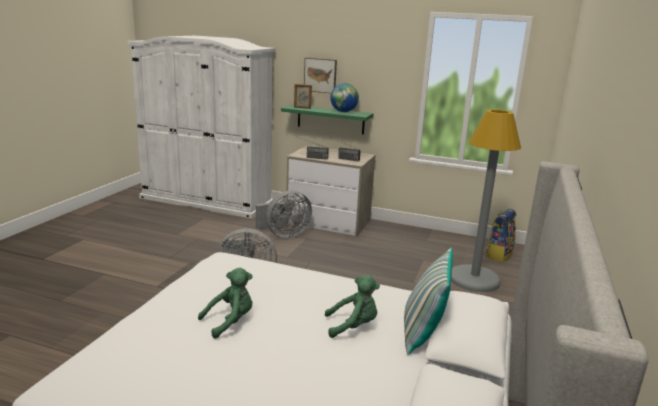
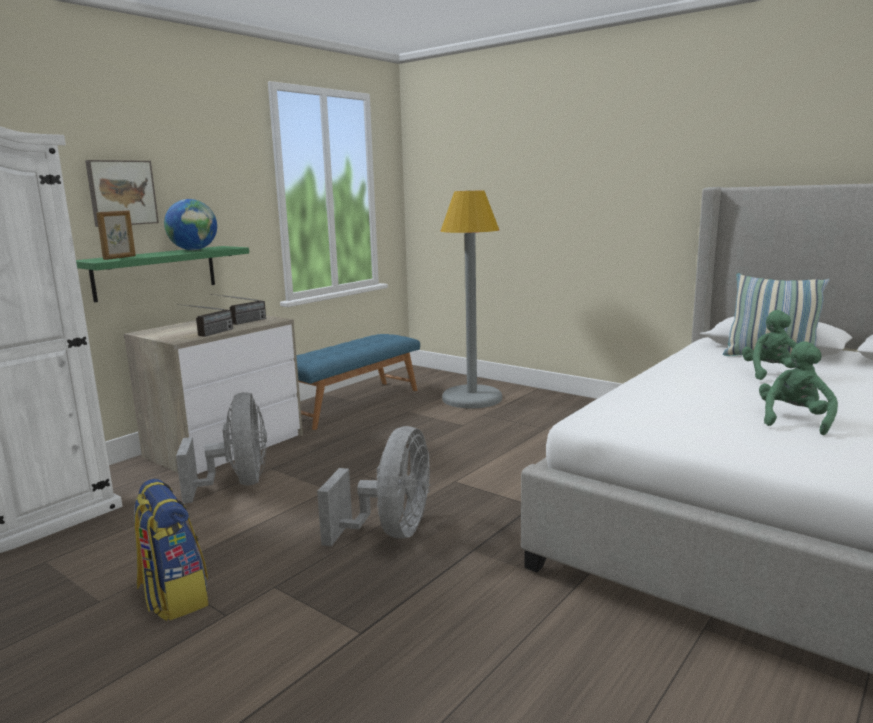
camera: 70 degrees left, 5 degrees down
(230, 321) = (794, 420): green plush toy -> green plush toy turned 45 degrees clockwise
(421, 241) = (352, 404): none -> blue bench
(498, 254) = (419, 379): backpack -> backpack (173, 597)

